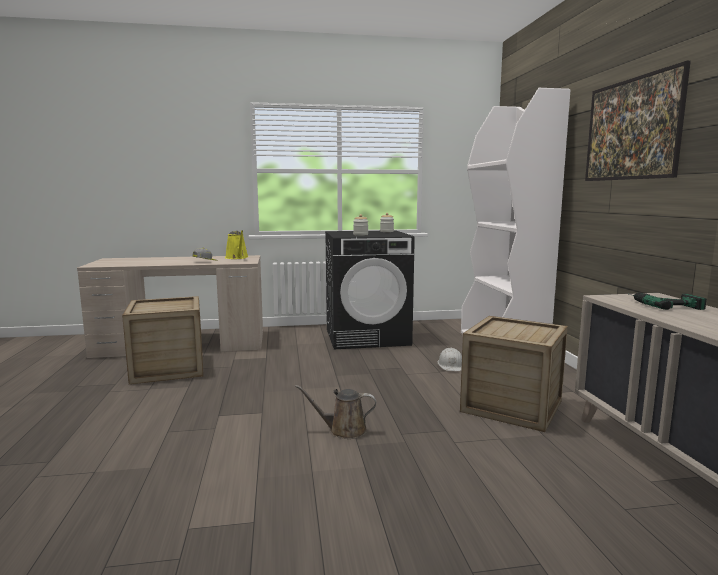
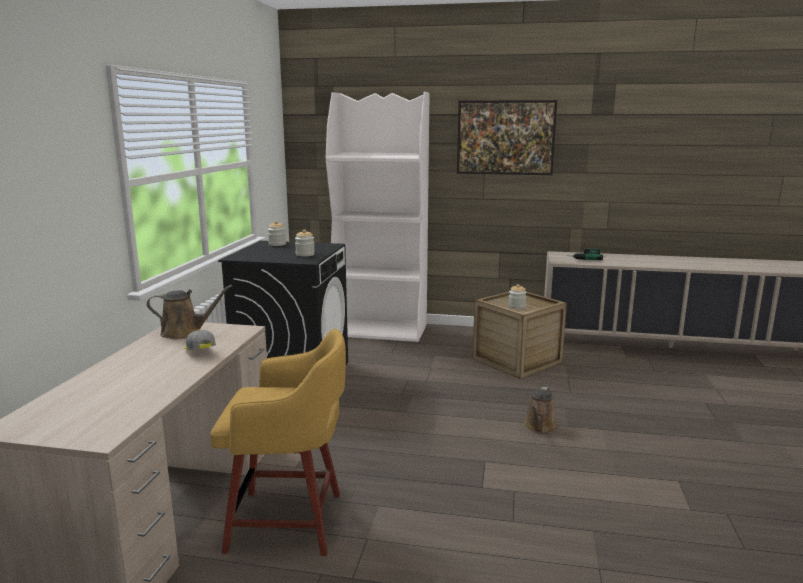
camera: 70 degrees left, 5 degrees up
(168, 368) = (290, 522): crate -> yellow stool
(237, 258) = (185, 332): yellow watering can -> brown watering can
(451, 365) = (418, 360): white hard hat -> none
(497, 331) = (517, 306): none -> jar

